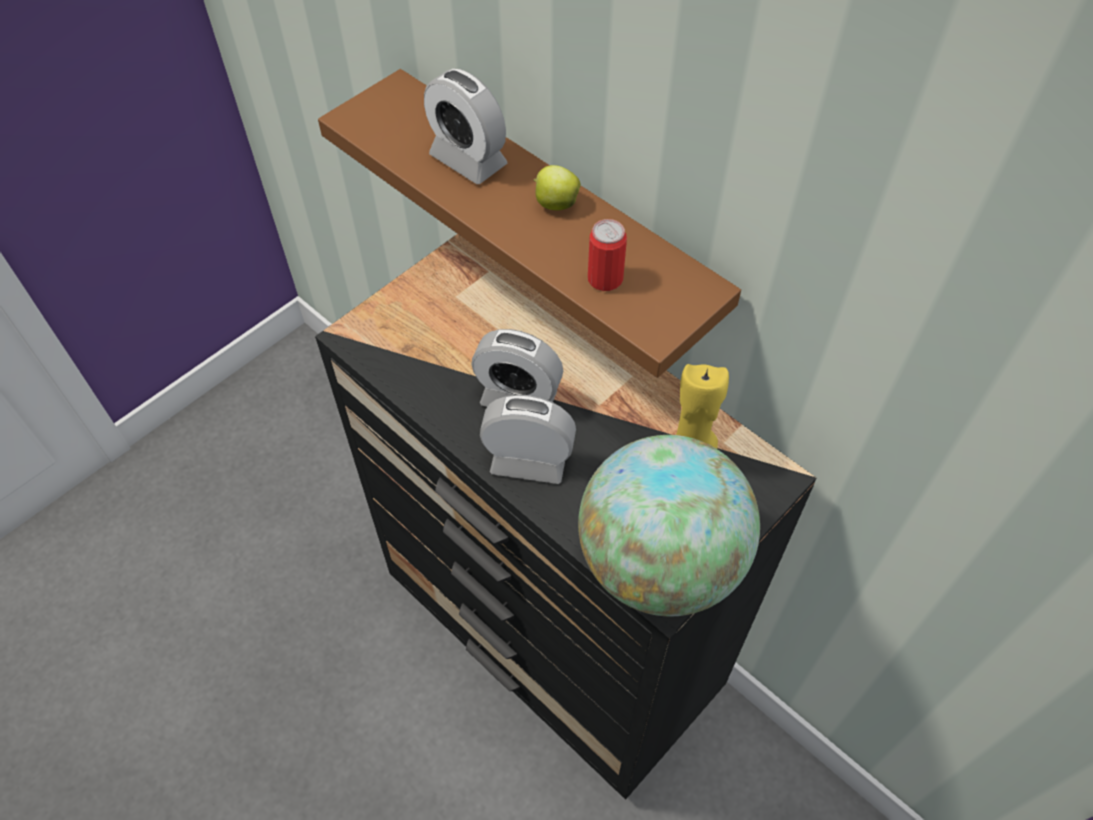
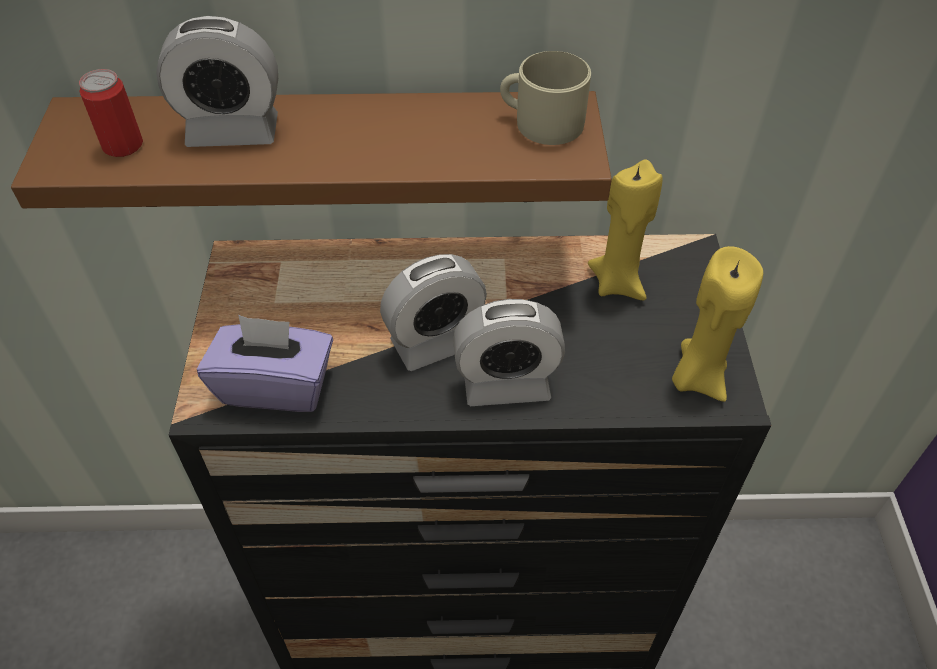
camera: 45 degrees left, 5 degrees down
(398, 352) = (276, 385): none -> purple tissue box
(529, 461) = (506, 384): alarm clock -> alarm clock turned 150 degrees counterclockwise
(555, 204) = (364, 119): apple -> none
(605, 279) = (485, 147): can -> can (123, 145)
(659, 563) = (697, 377): globe -> yellow candle
(668, 286) = (541, 122): none -> beige mug

